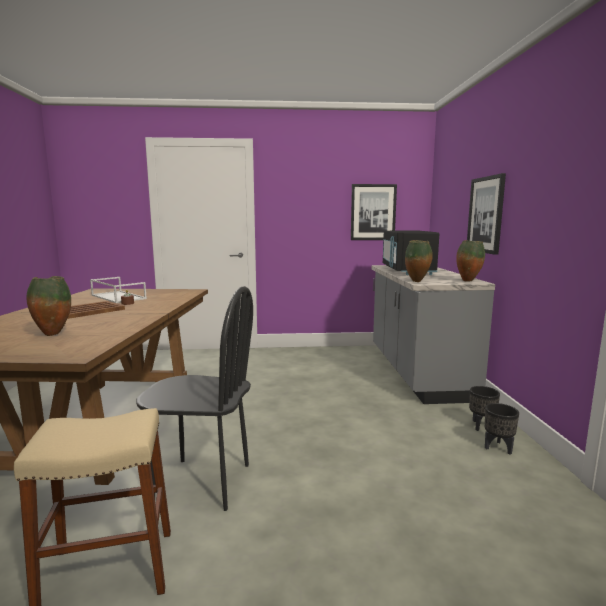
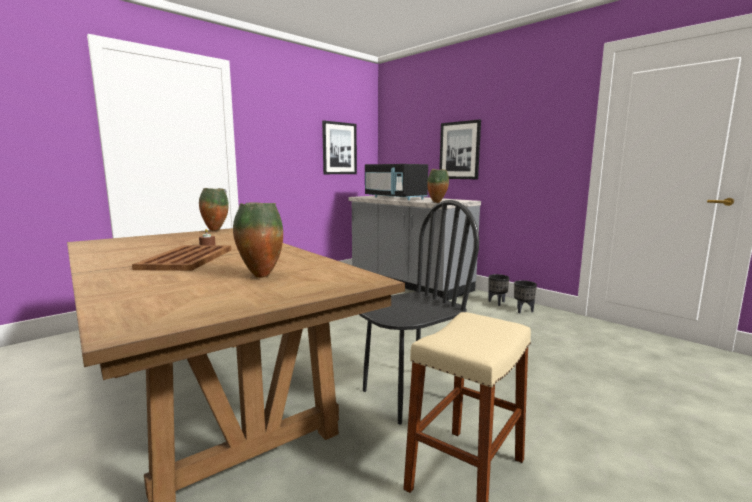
camera: 40 degrees left, 0 degrees up
(117, 297) = (161, 243): white tray -> none
(468, 281) = (461, 200): vase -> vase (215, 230)

